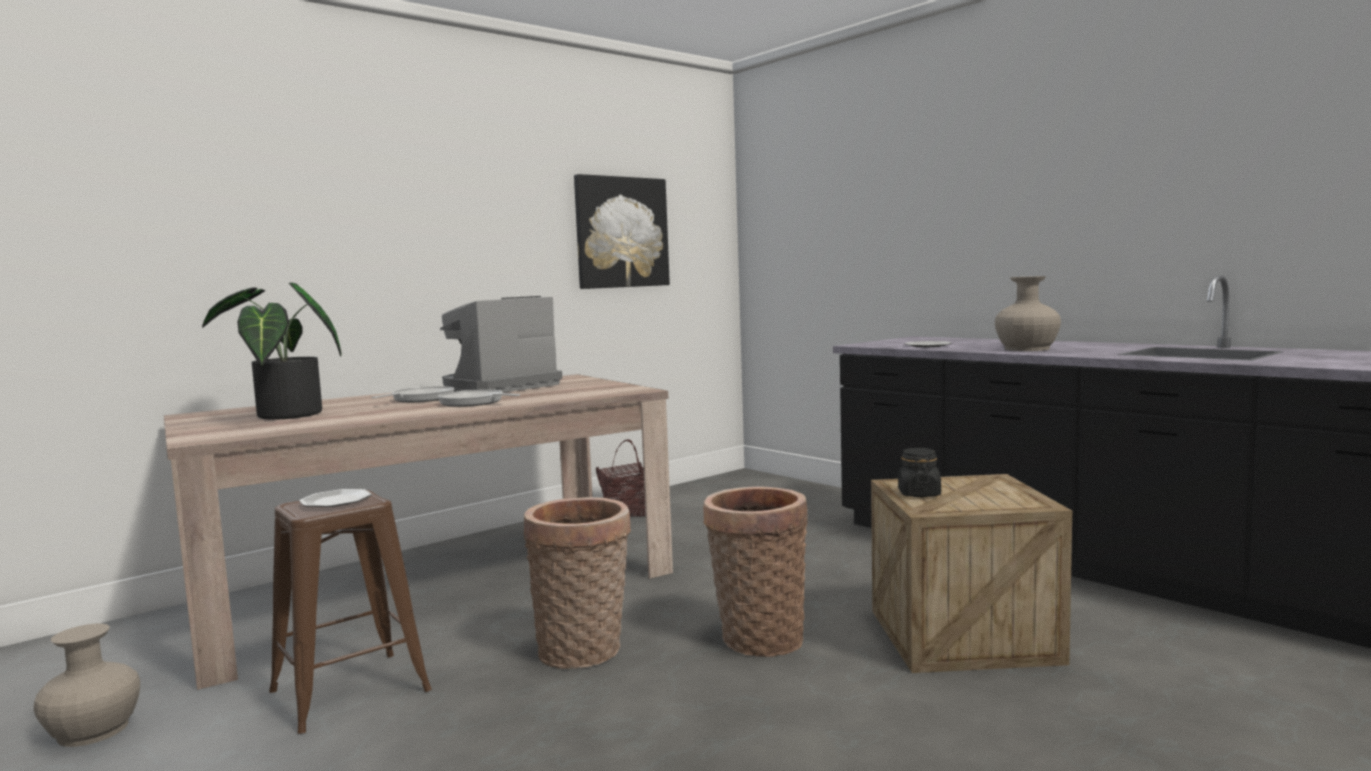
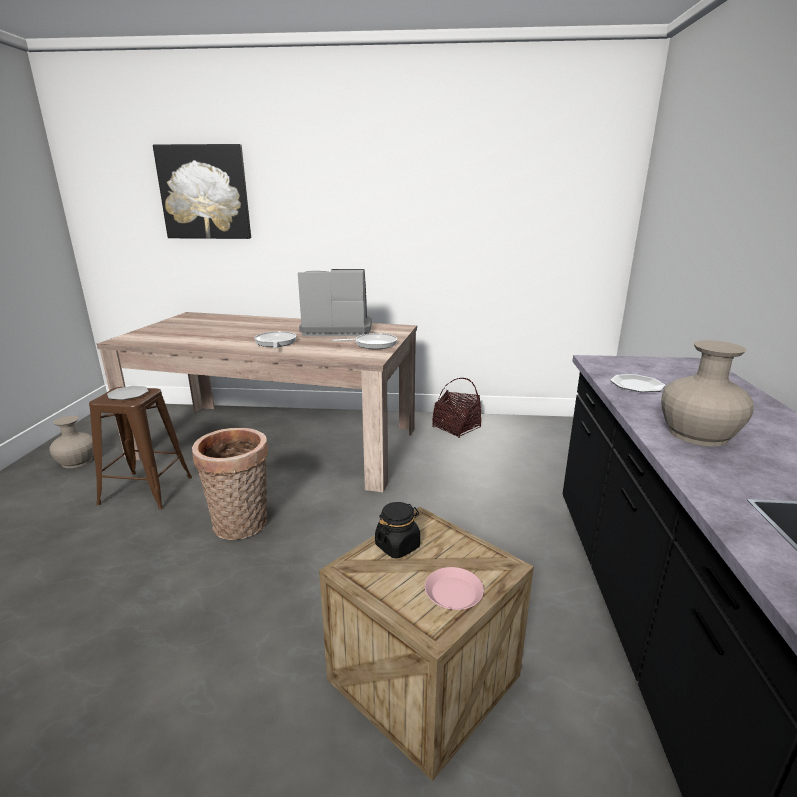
camera: 45 degrees right, 15 degrees up
(283, 416) = (197, 328): potted plant -> none
(419, 399) = (275, 330): frying pan -> frying pan (373, 344)
(621, 232) = (501, 211): picture -> picture (204, 192)
(758, 638) = (318, 576): basket -> none
(1006, 493) = (453, 593): none -> pink plate

